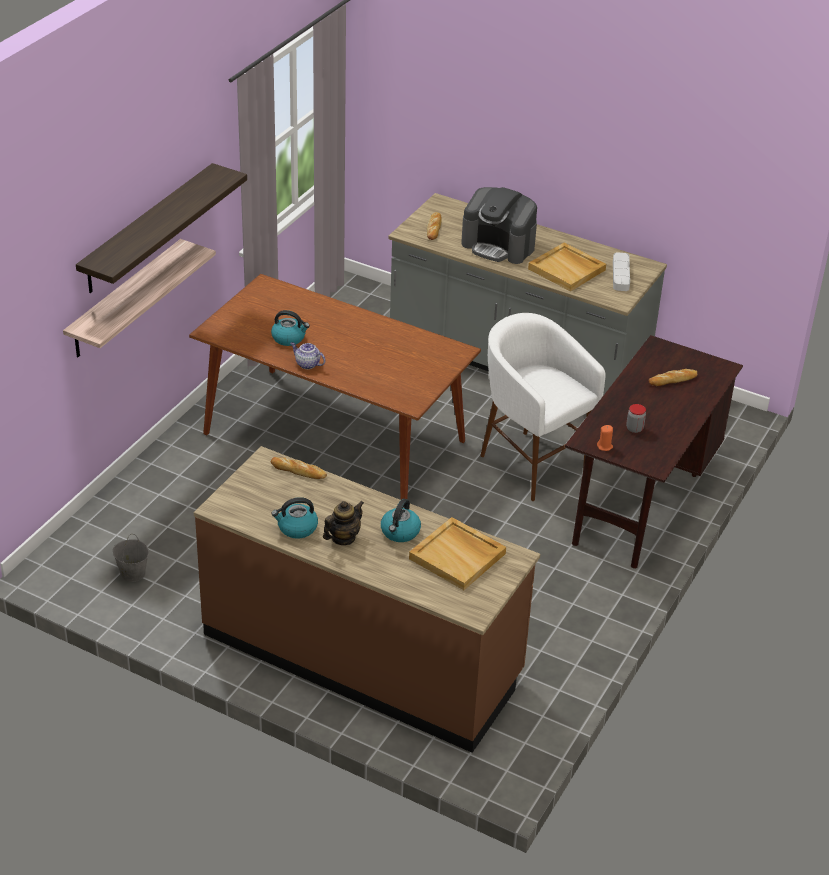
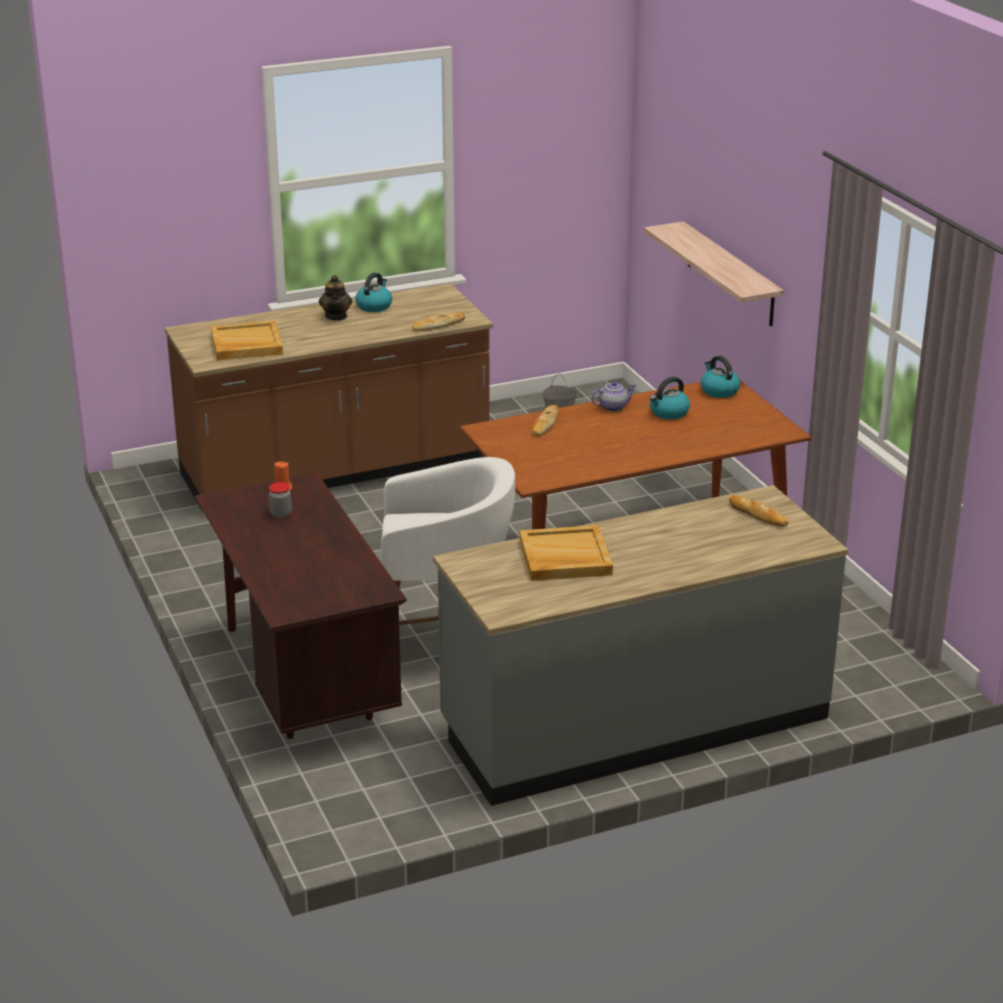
camera: 130 degrees right, 10 degrees down
(148, 228) = (758, 231): shelf -> none
(400, 532) = (307, 335): kettle -> kettle (719, 391)
(499, 246) = (670, 538): coffee machine -> none
(620, 274) = (508, 586): grey tray -> none
(673, 380) = (314, 571): bread -> bread (545, 424)

